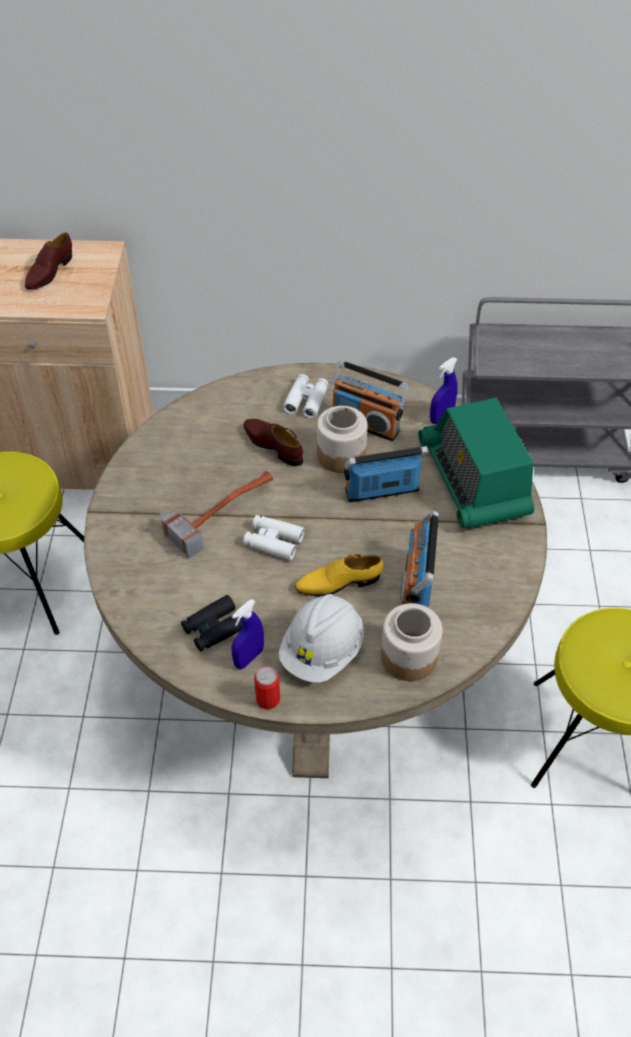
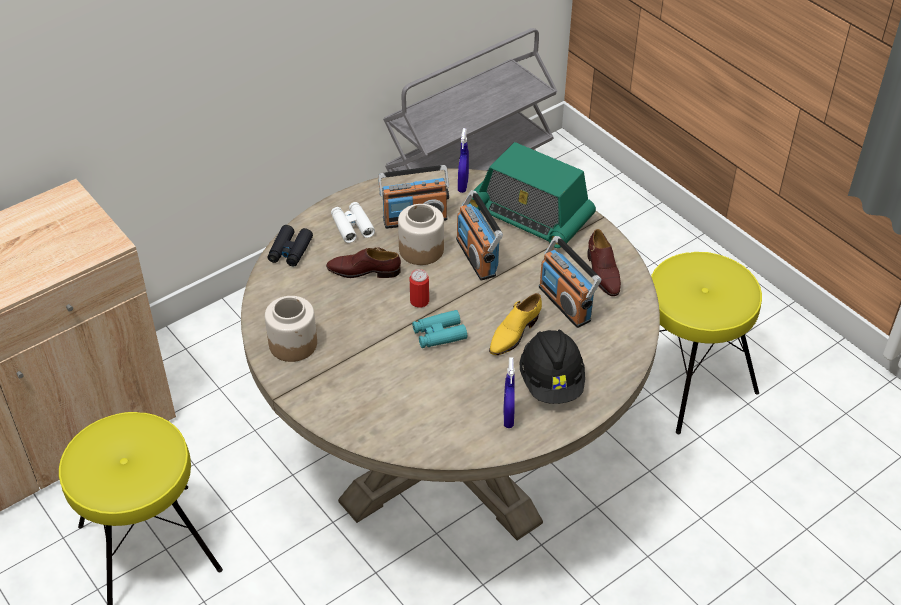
camera: 40 degrees left, 5 degrees down
(49, 272) = (36, 235): brown shoe -> brown shoe (602, 273)
(214, 628) = (463, 415): black binoculars -> black binoculars (290, 251)
(219, 510) = (375, 337): hammer -> none
(268, 699) = (550, 433): can -> can (419, 301)
(273, 541) = (439, 334): white binoculars -> turquoise binoculars
(322, 651) = (551, 381): white hard hat -> black hard hat
(382, 491) = (477, 257): radio -> radio turned 60 degrees counterclockwise
(409, 656) = (609, 349): jar -> jar (293, 343)

